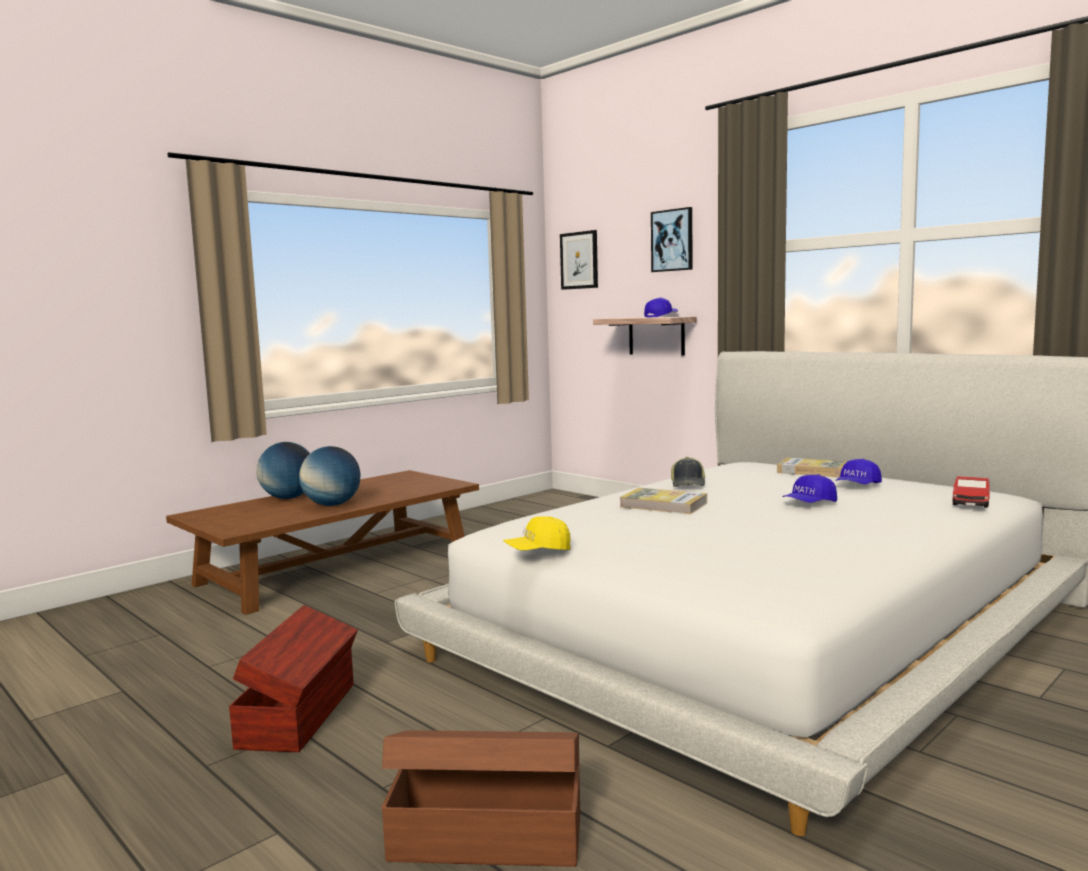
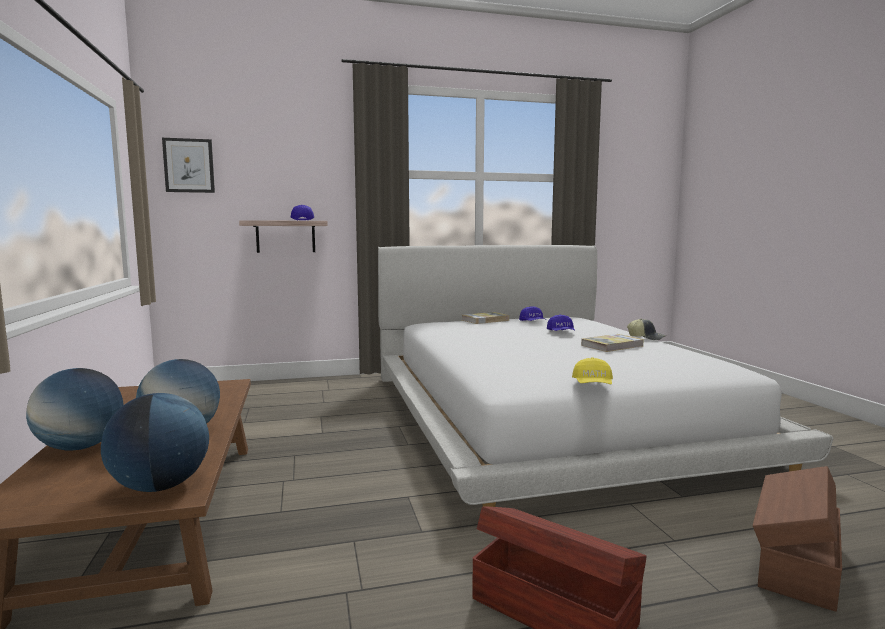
camera: 60 degrees left, 0 degrees up
(242, 525) = (160, 486): none -> globe
(663, 505) = (520, 348): book -> book (612, 345)
(672, 240) = (300, 159): picture -> none
(688, 484) = (472, 336): cap -> cap (646, 337)
(971, 501) = (588, 320): toy car -> none

